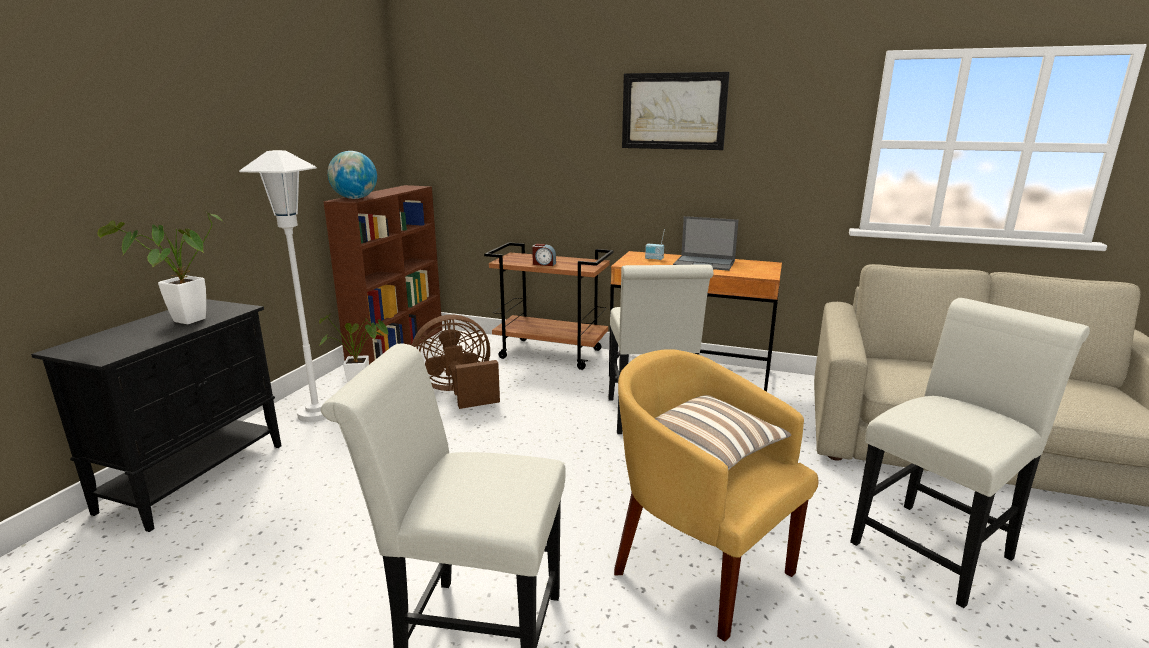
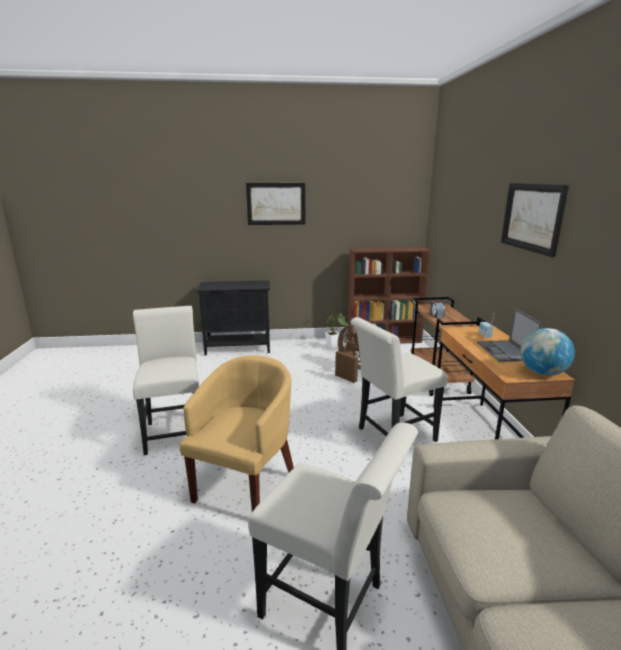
camera: 65 degrees right, 0 degrees up
(179, 119) = (276, 204): none -> picture
(183, 322) = (241, 285): potted plant -> none
(316, 413) = (300, 349): white floor lamp -> none
(355, 198) = (364, 249): globe -> globe (542, 373)
(710, 452) = (245, 419): pillow -> none

